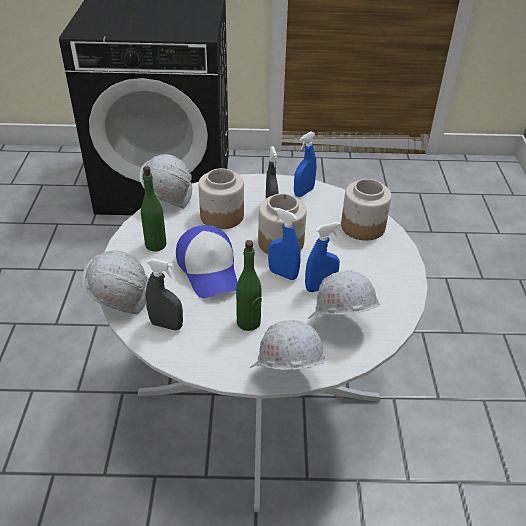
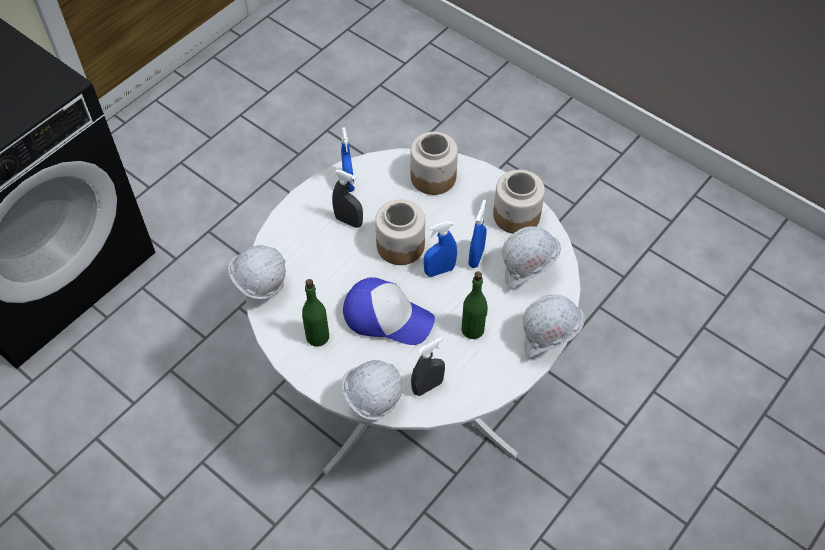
camera: 50 degrees left, 15 degrees up
(221, 216) = (324, 264): jar -> jar (516, 216)

